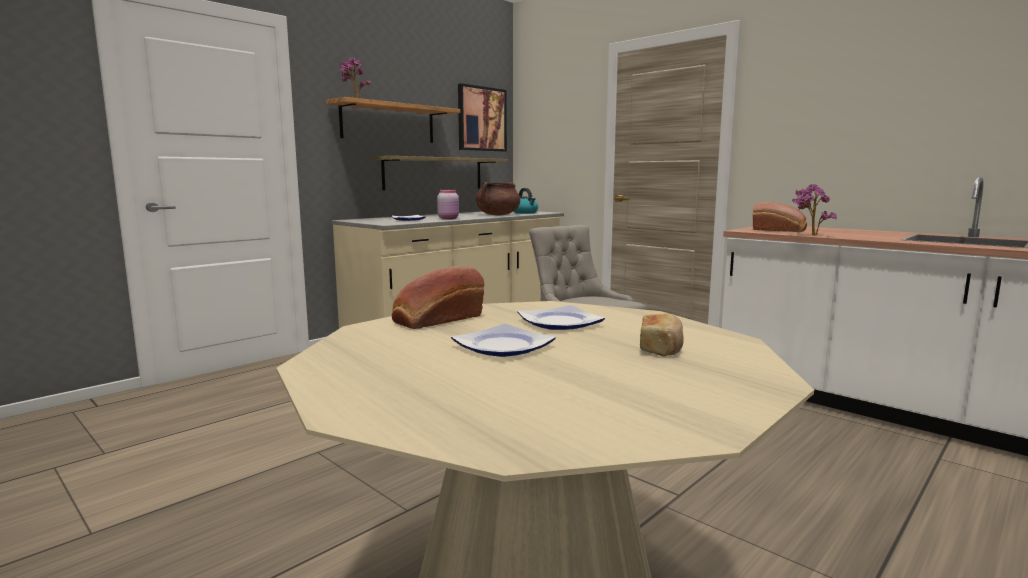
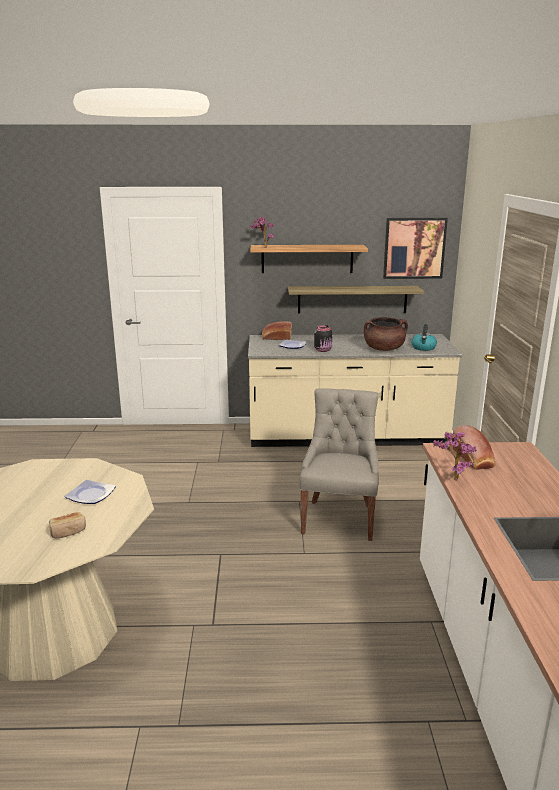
camera: 45 degrees right, 10 degrees up
(436, 319) = (64, 469): bread -> bread (276, 338)
(449, 218) = (323, 350): pink jar -> black jar
(503, 346) = (33, 500): plate -> none

